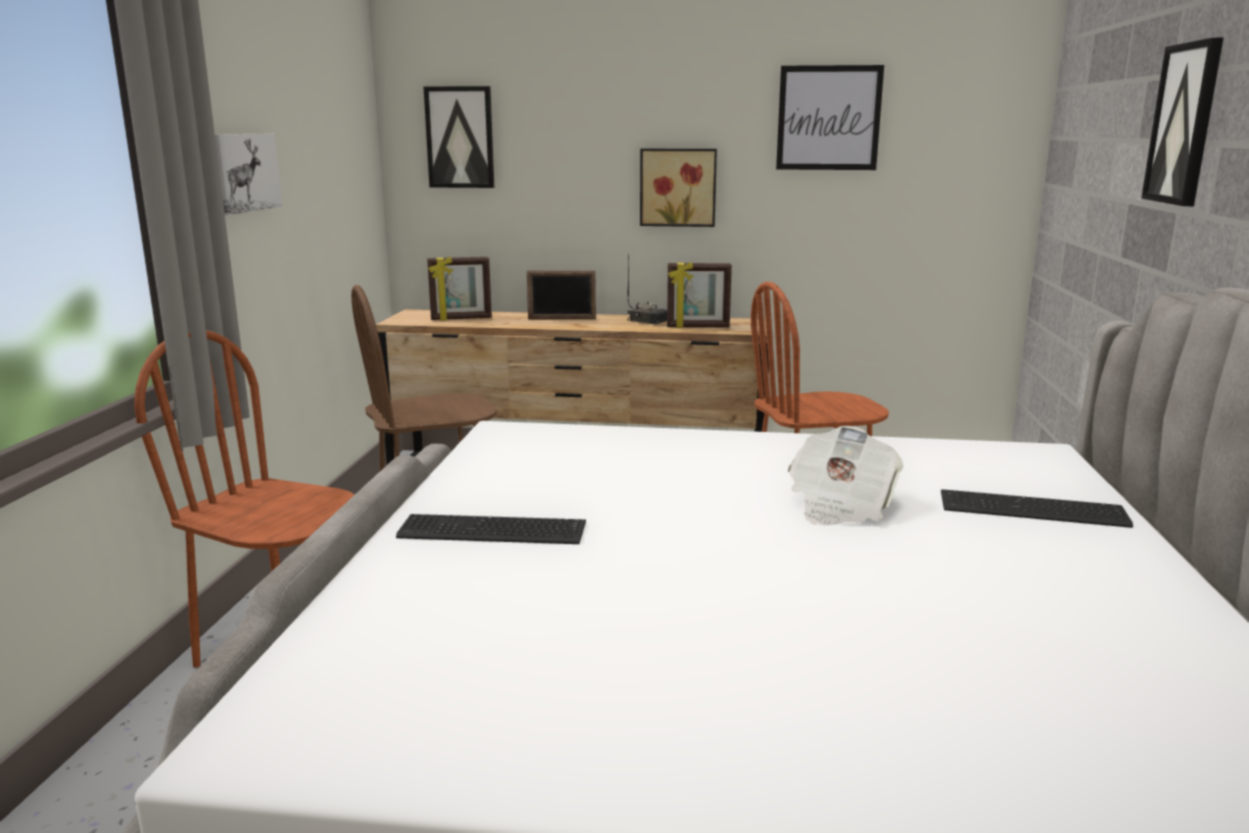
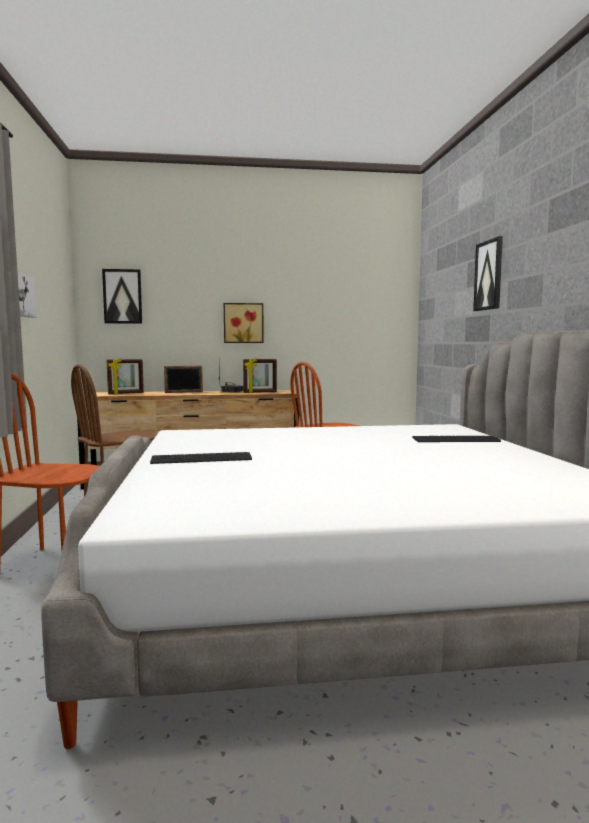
camera: 15 degrees left, 10 degrees down
(828, 118) = (317, 289): picture -> none
(840, 505) = (369, 443): newspaper -> none

